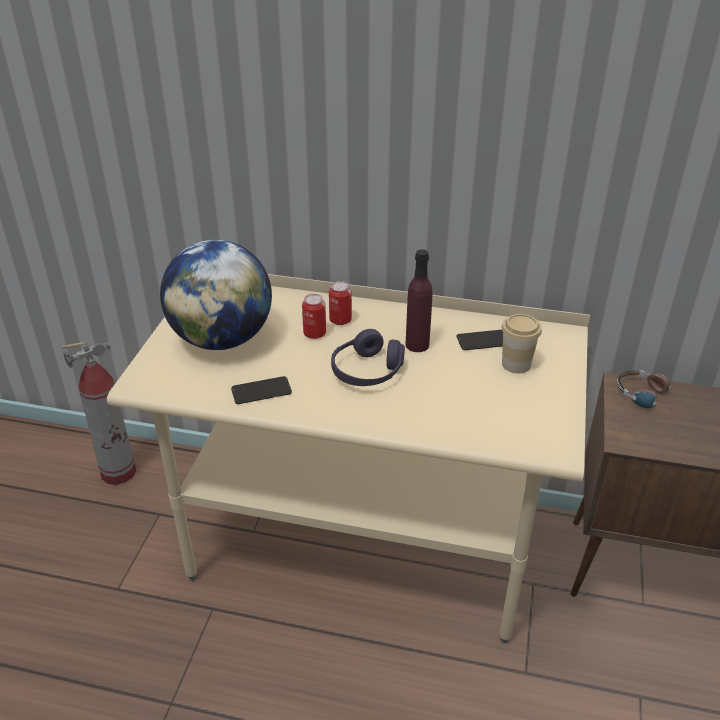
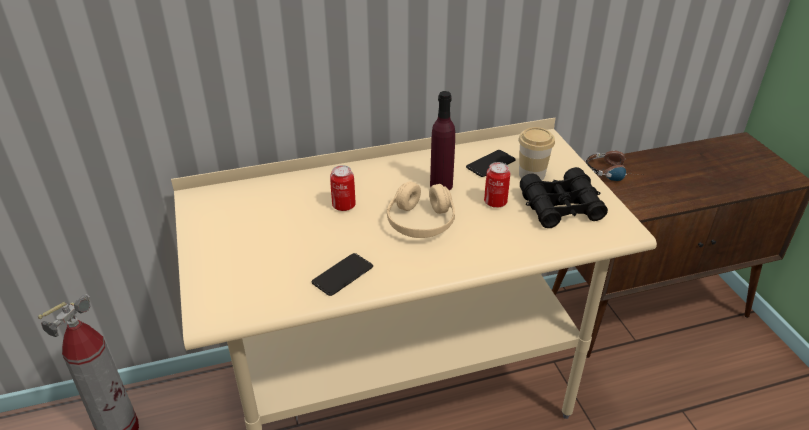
camera: 30 degrees left, 0 degrees up
(222, 339) = (259, 241): globe -> none
(340, 320) = (356, 186): can -> can (495, 202)
(367, 371) = (421, 222): purple headphones -> beige headphones
(514, 405) = (561, 207): none -> black binoculars

